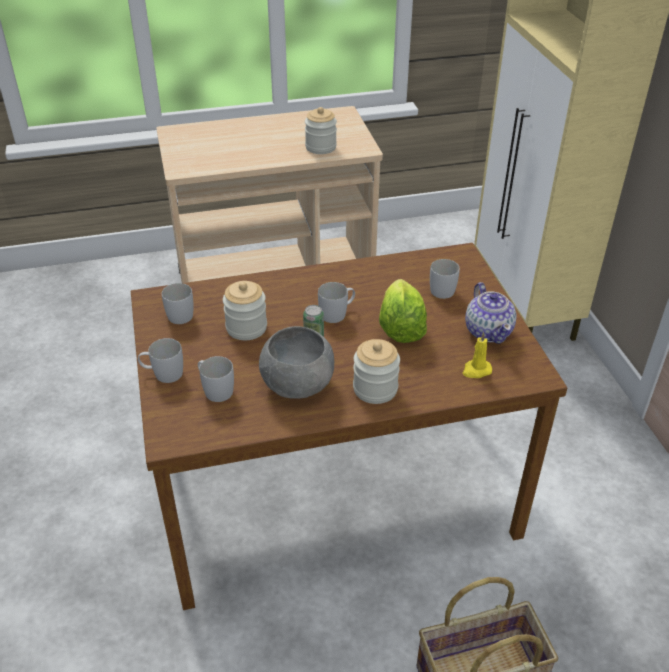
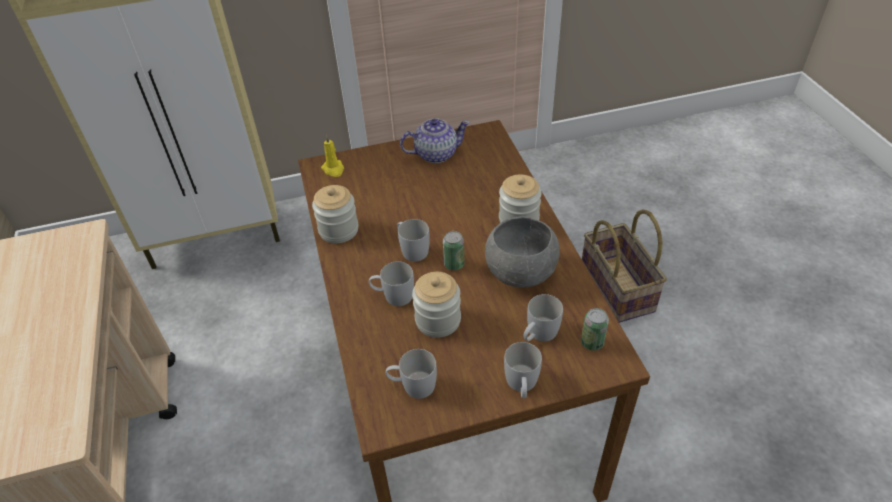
camera: 90 degrees left, 5 degrees up
(196, 425) = (592, 342): none -> can
(320, 147) = (60, 276): jar -> jar (338, 230)
(400, 327) = (433, 205): lettuce -> none
(442, 288) = (372, 179): white mug -> white mug (393, 296)
(476, 370) = (486, 162): yellow candle -> yellow candle (333, 169)

